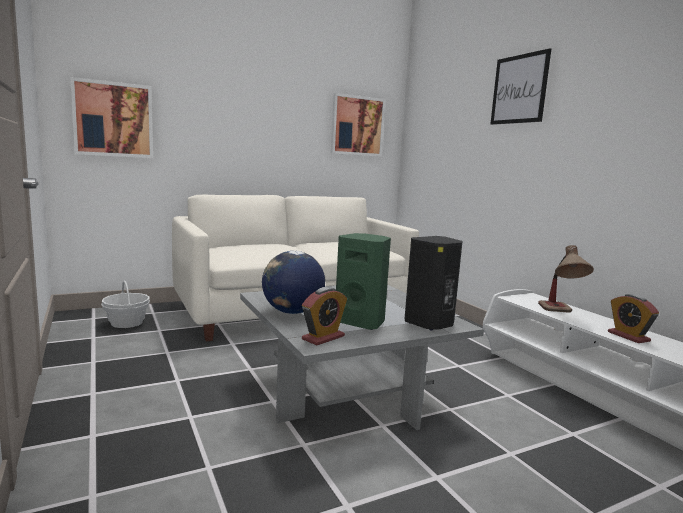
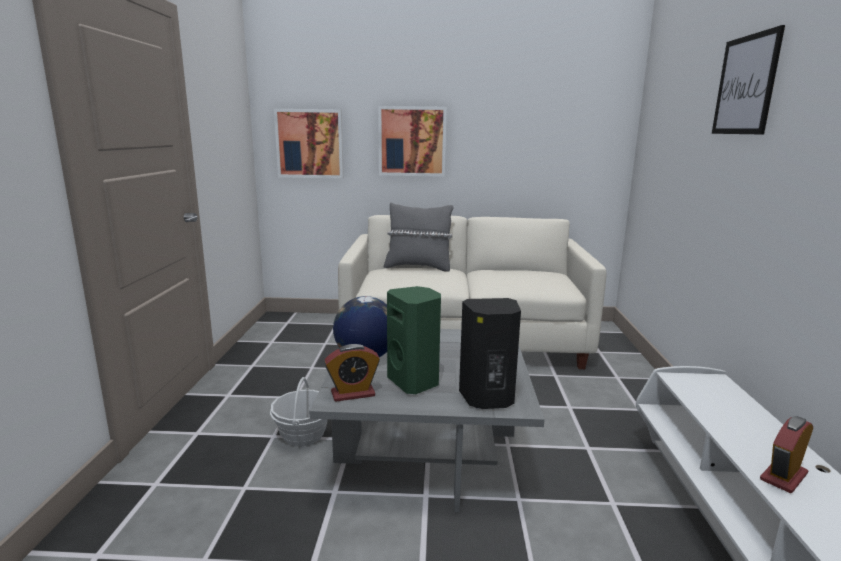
camera: 30 degrees right, 5 degrees up
(127, 323) = (307, 331): basket -> basket (303, 435)
(248, 244) = (418, 267): none -> grey pillow
(357, 126) = (570, 132): picture -> picture (412, 141)
(560, 313) = (722, 414): table lamp -> none
(628, 336) = (783, 476): alarm clock -> alarm clock turned 45 degrees clockwise

